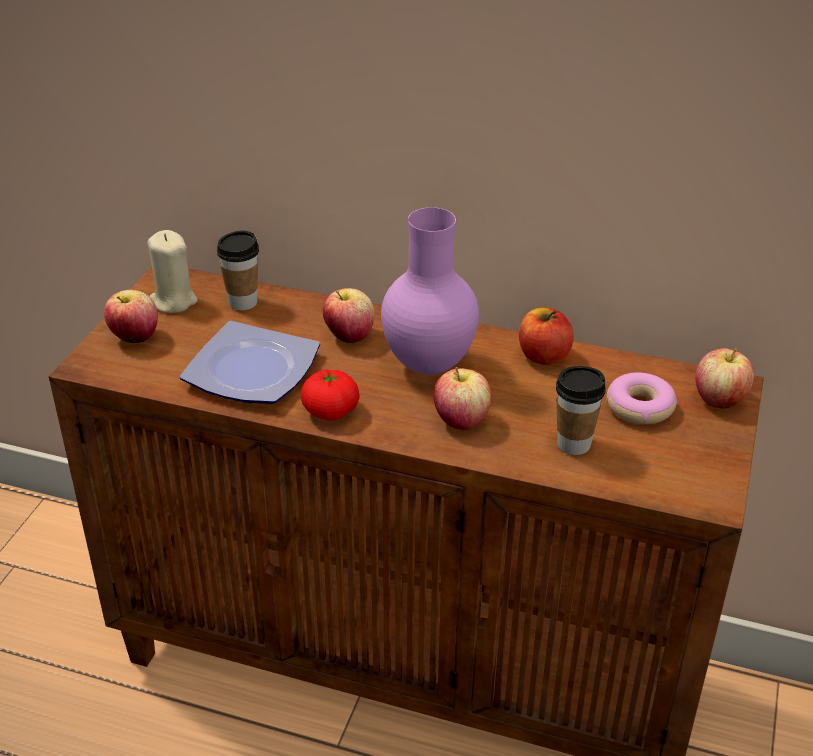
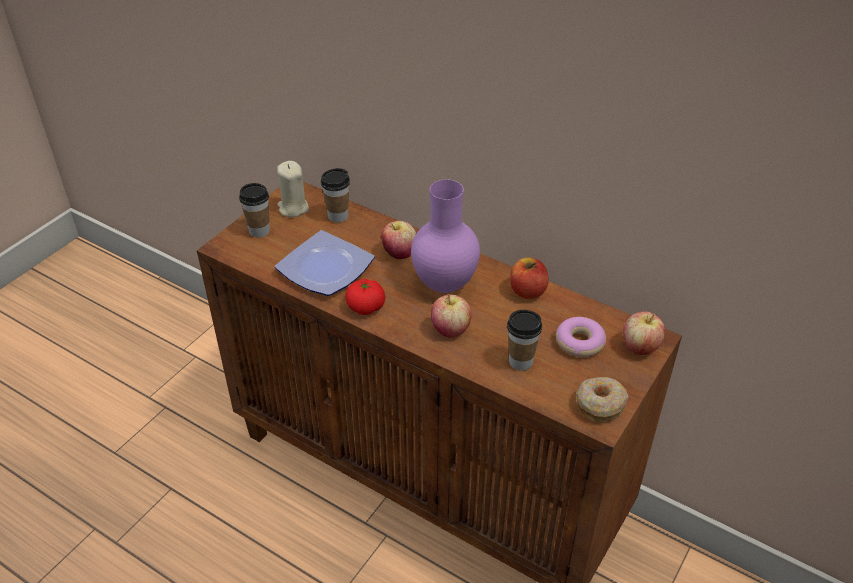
camera: 15 degrees right, 5 degrees up
(135, 337) = (259, 231): apple -> cup
(700, 478) = (600, 404): none -> donut

